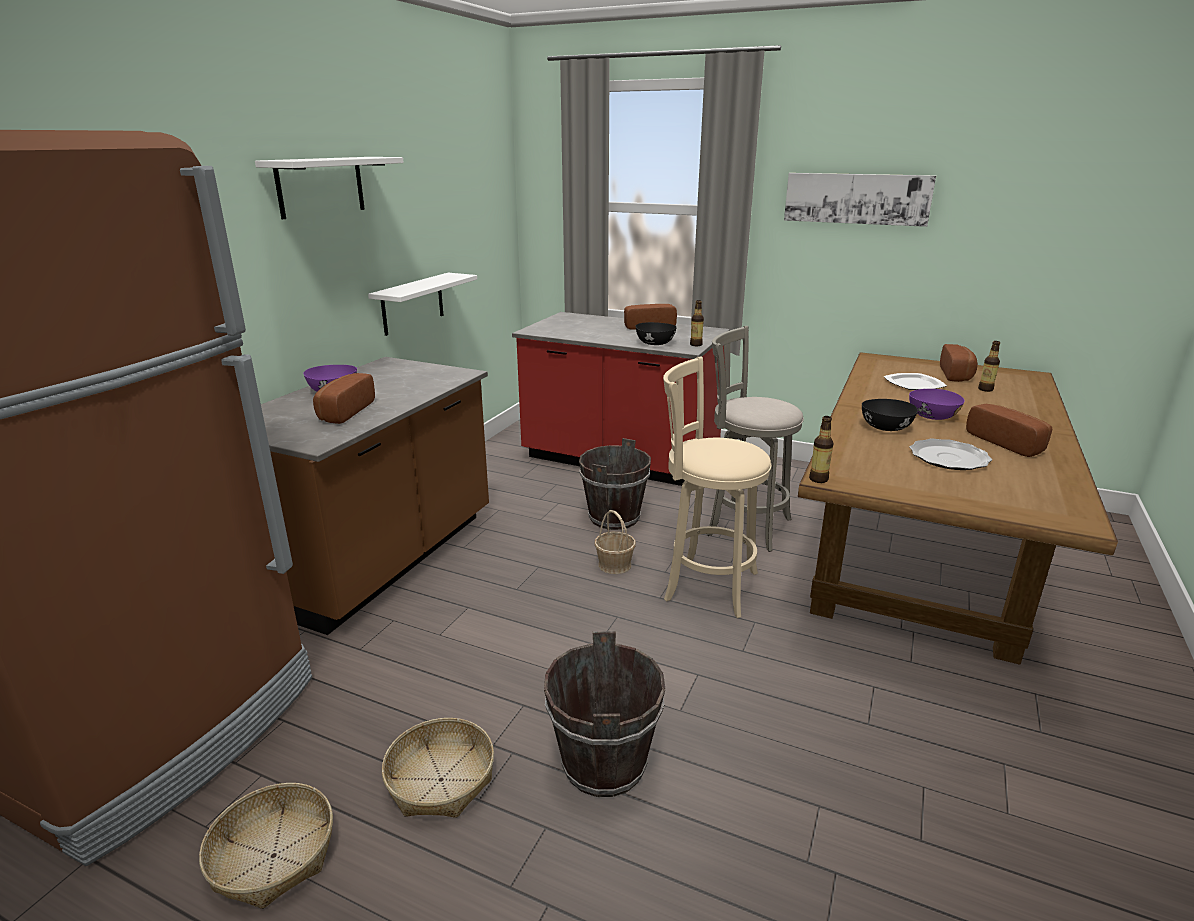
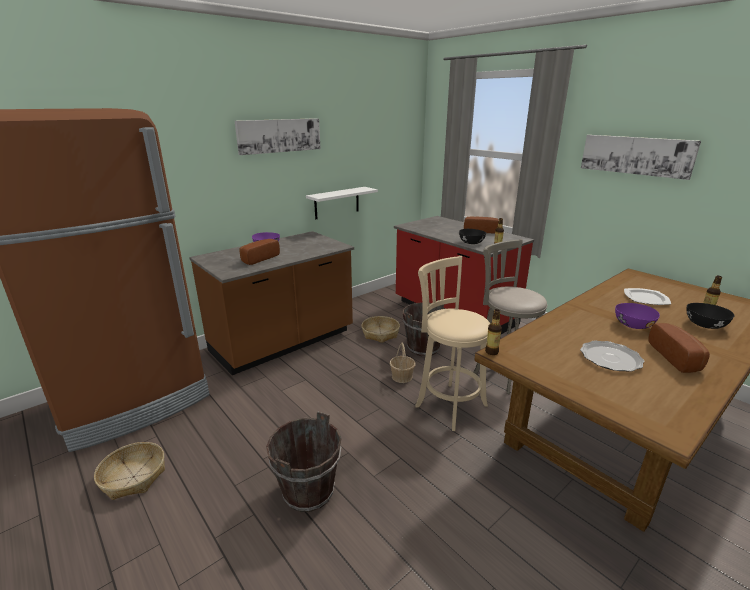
camera: 25 degrees right, 0 degrees up
(321, 186) = (279, 135): white shelf -> picture
(440, 780) = (225, 468): basket -> basket (380, 334)
(885, 428) = (584, 326): black bowl -> black bowl (704, 325)
(957, 374) = (694, 297): bread -> none

